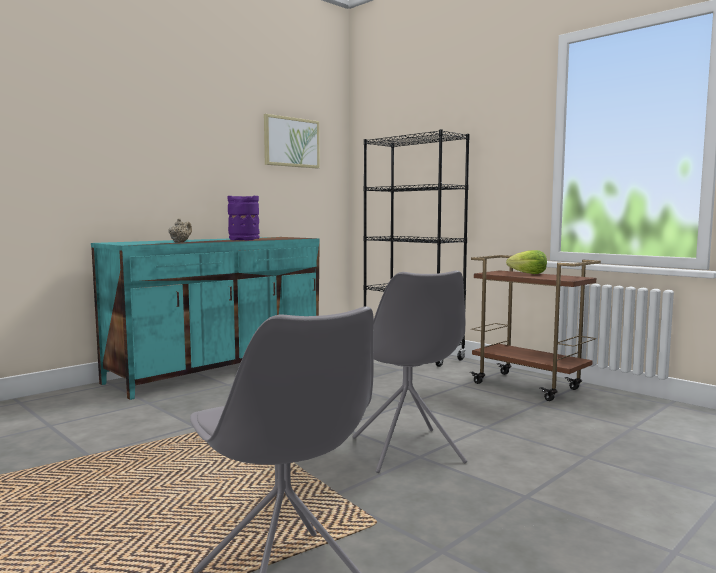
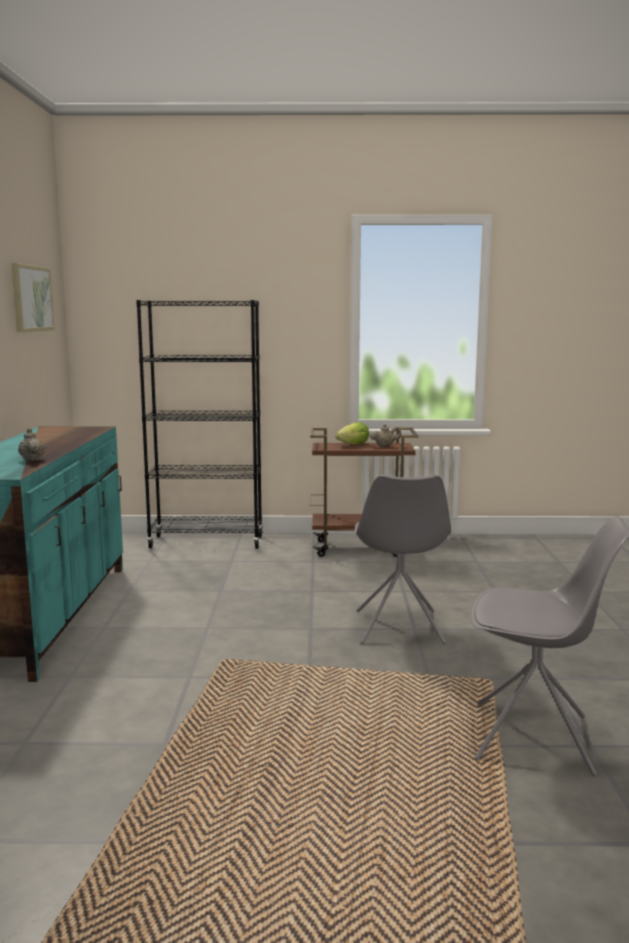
camera: 45 degrees left, 5 degrees up
(244, 239) = (60, 441): purple vase -> none
(407, 451) = (399, 628): grey chair -> grey chair turned 60 degrees clockwise
(555, 277) = (385, 446): none -> beige teapot

